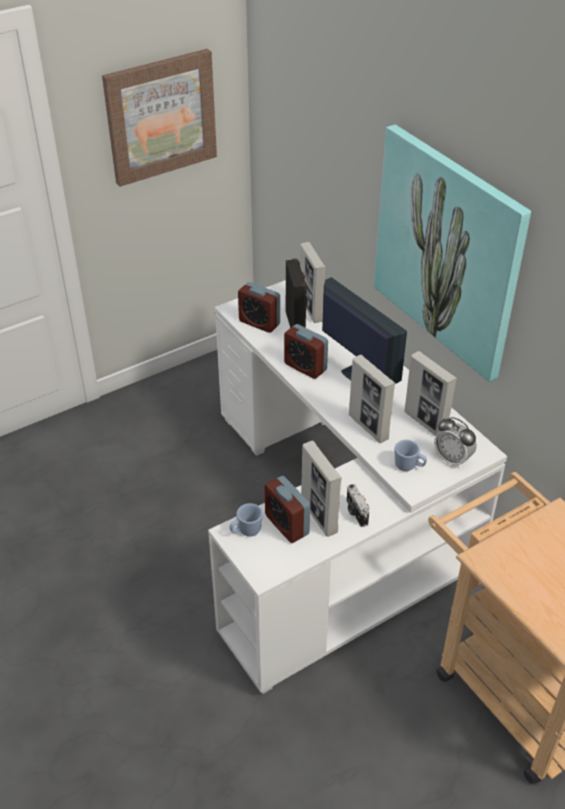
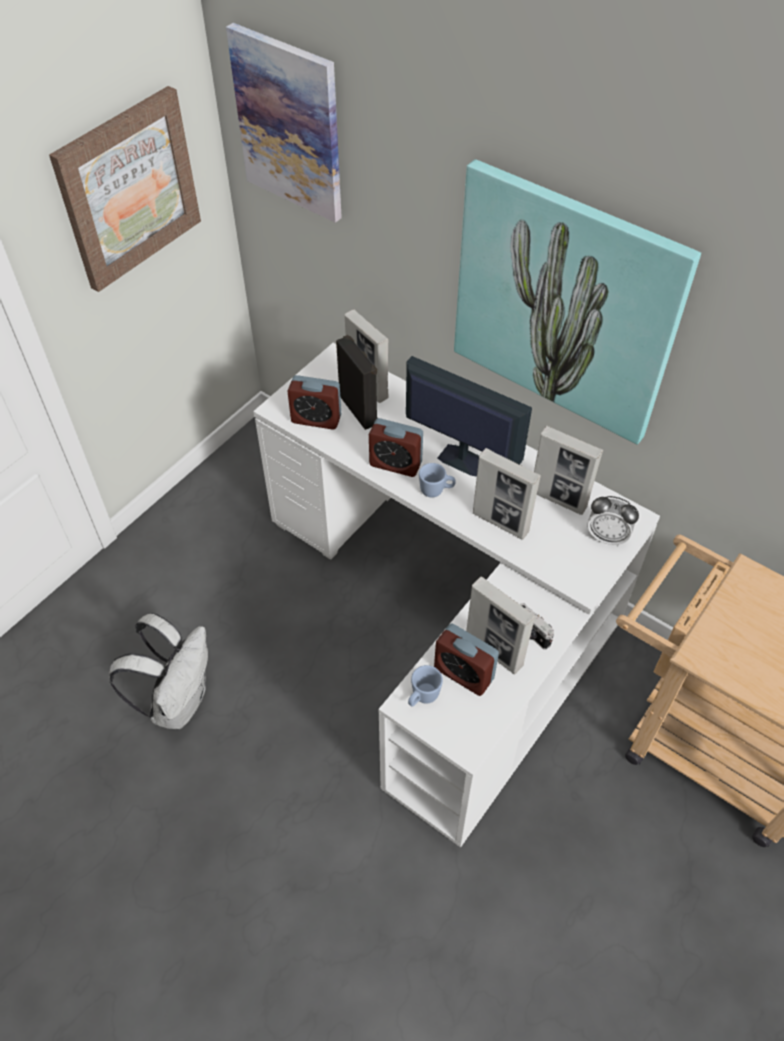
camera: 20 degrees left, 10 degrees up
(92, 522) = (178, 701): none -> white backpack
(288, 90) = (289, 124): none -> picture
(409, 466) = (566, 560): blue mug -> blue mug (436, 490)

